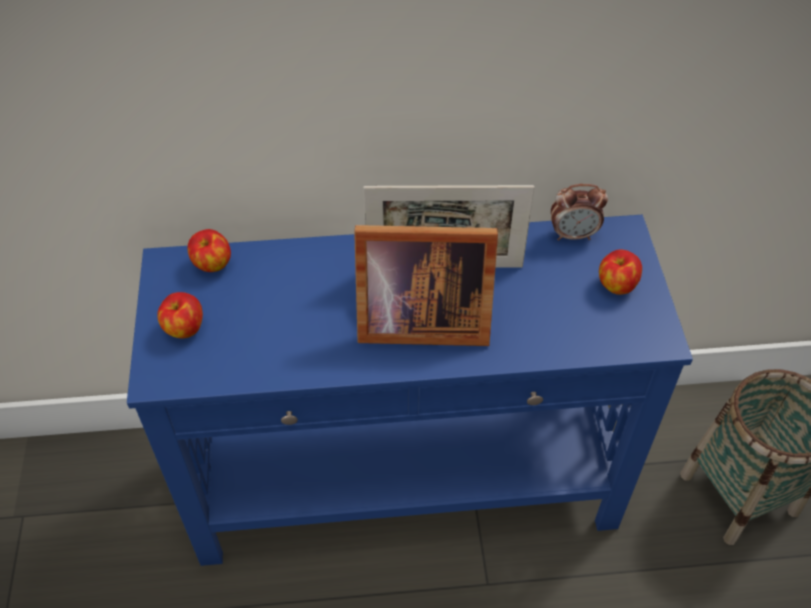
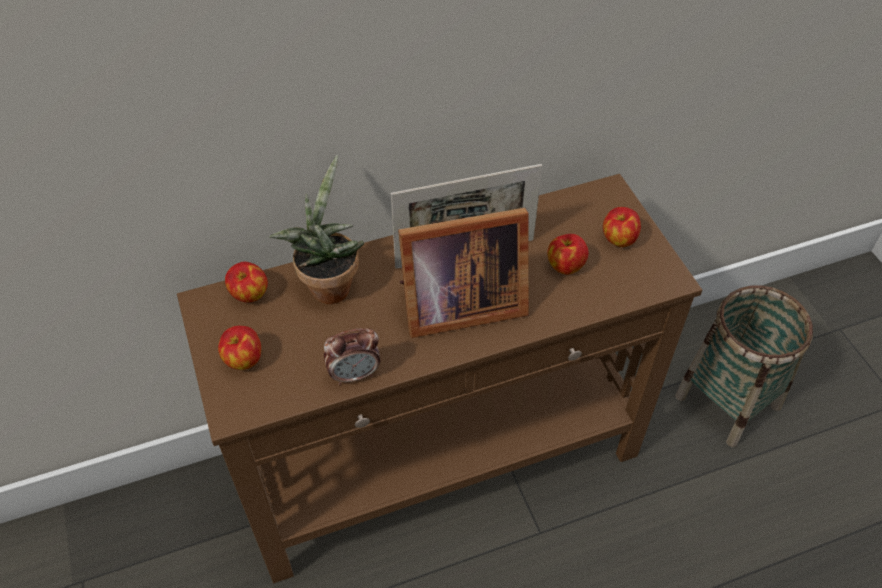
camera: 15 degrees left, 0 degrees up
(294, 270) = (328, 284): none -> potted plant
(407, 482) = (442, 459): blue console table -> brown console table
(547, 302) = (565, 266): none -> apple
(573, 235) = (567, 202): alarm clock -> alarm clock (354, 374)

